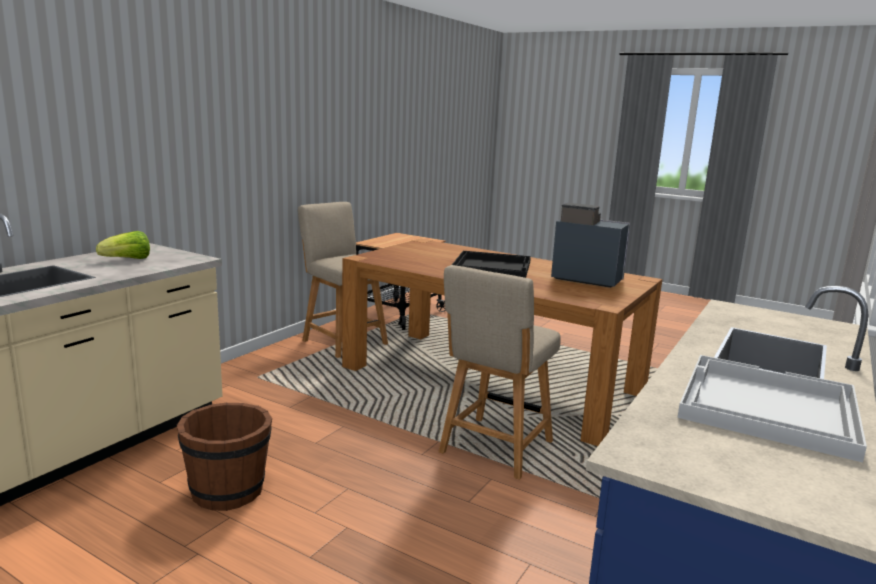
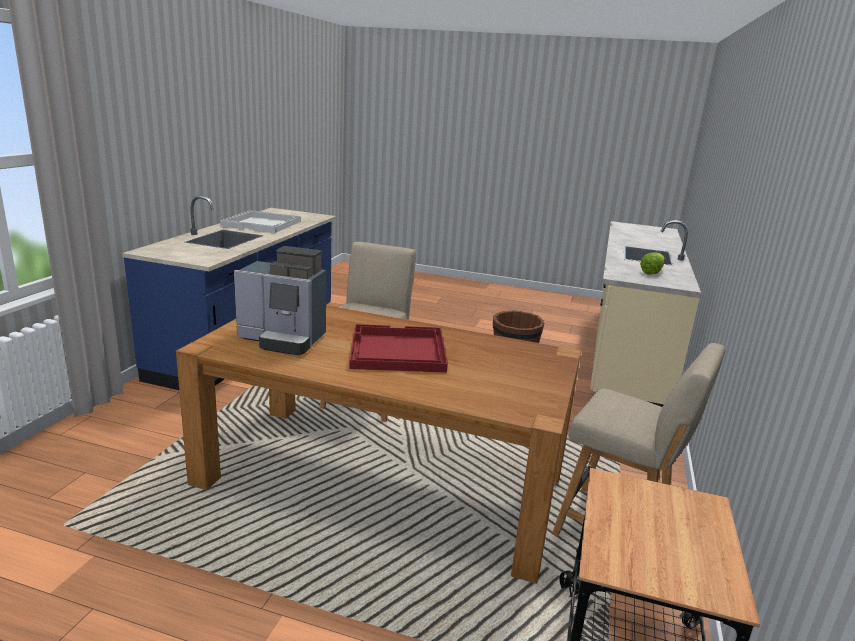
camera: 165 degrees right, 5 degrees up
(493, 267) = (397, 351): black tray -> red tray

